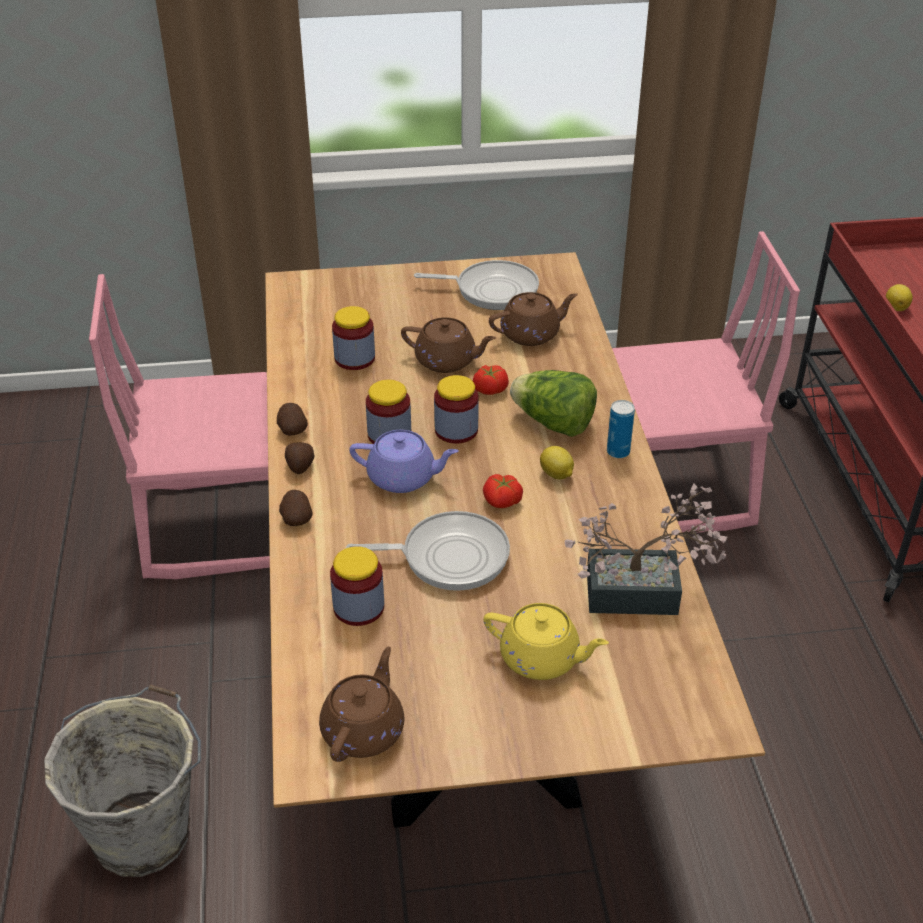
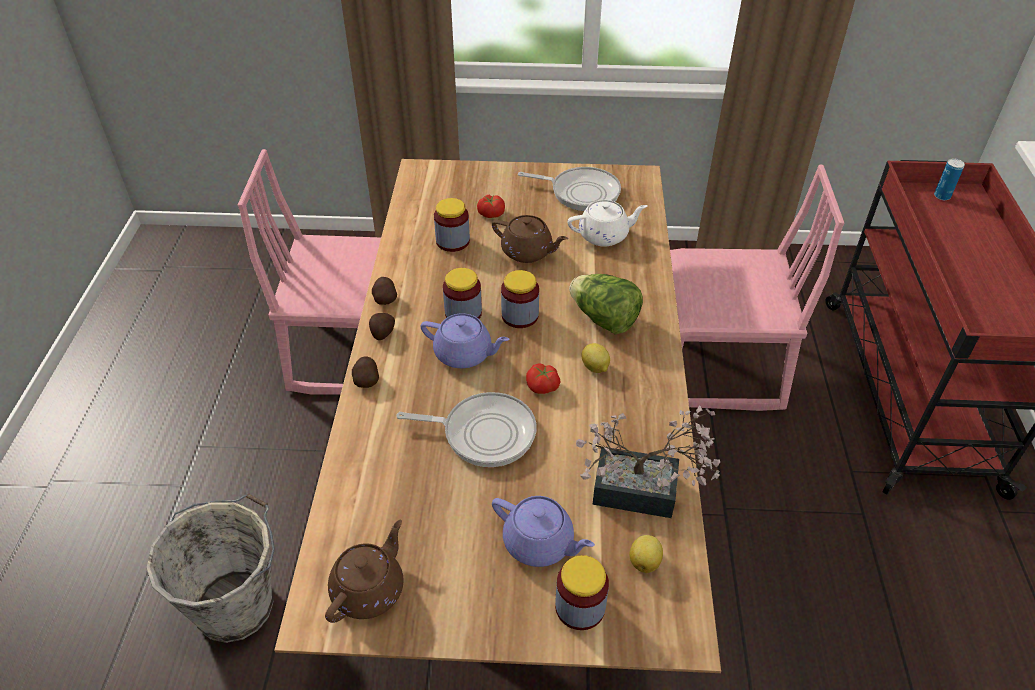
camera: 10 degrees right, 5 degrees up
(358, 607) = (396, 470): jar -> jar (580, 607)
(489, 389) = (557, 281): tomato -> tomato (491, 213)
(531, 334) = (604, 235): brown teapot -> white teapot
(542, 658) = (540, 543): yellow teapot -> purple teapot
(618, 452) = (653, 353): can -> can (942, 196)
(896, 307) = (933, 243): lemon -> lemon (645, 561)

